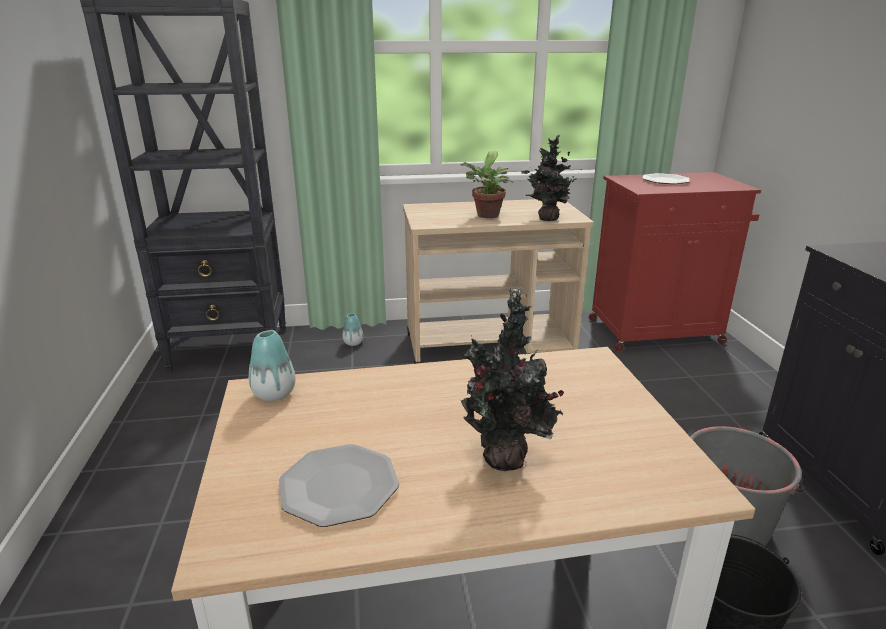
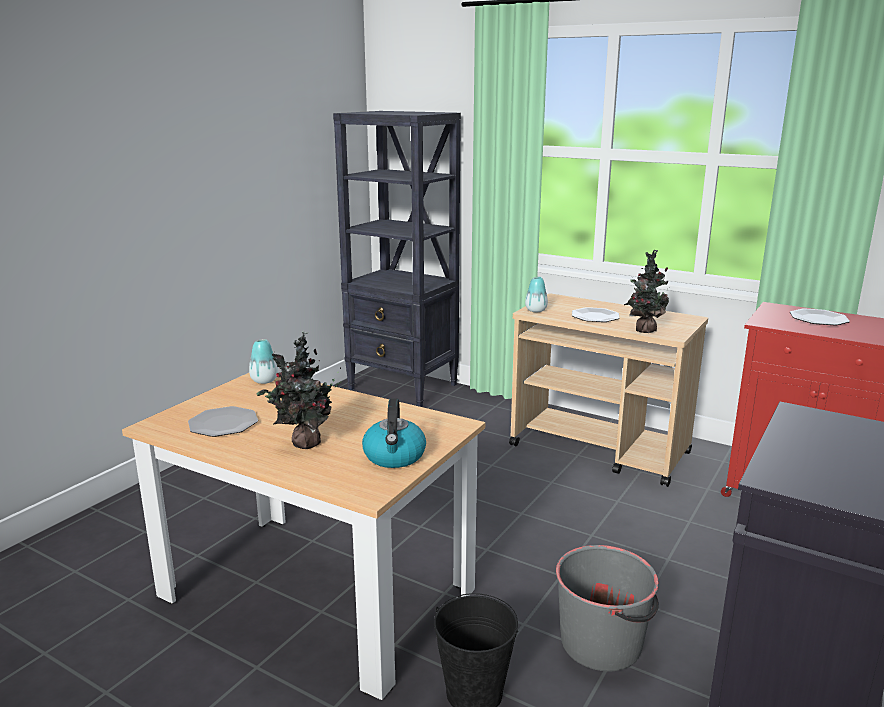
camera: 40 degrees right, 5 degrees down
(353, 343) = (491, 410): vase -> vase (536, 310)
(486, 216) = (595, 316): potted plant -> plate
(624, 426) = (394, 457): none -> kettle

